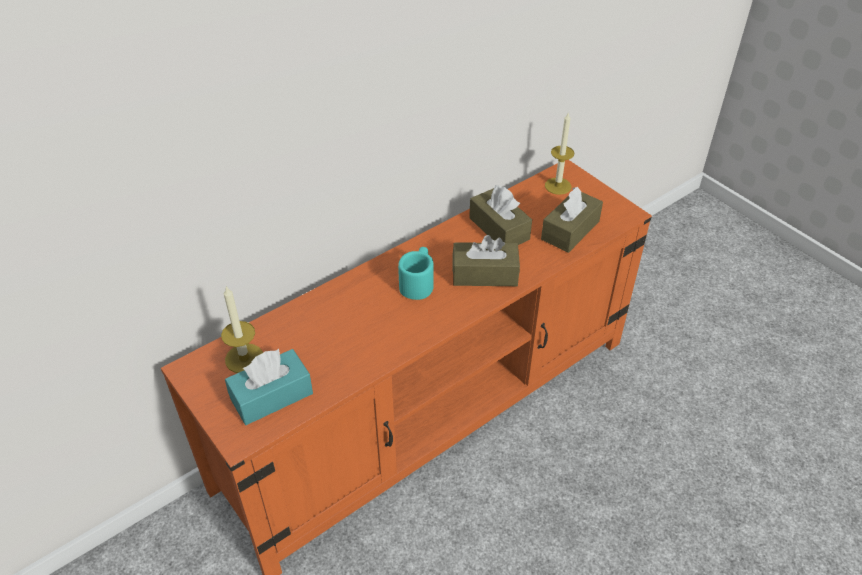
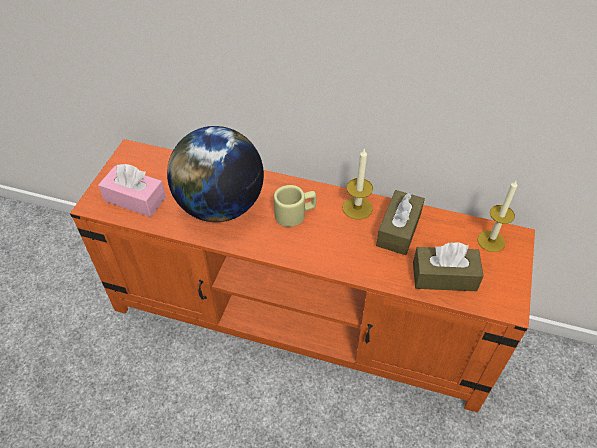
camera: 55 degrees right, 5 degrees up
(244, 358) = (156, 169): candle -> candle (357, 208)
(271, 396) = (135, 199): turquoise tissue box -> pink tissue box
(353, 331) = (220, 206): none -> globe
(418, 283) = (295, 214): turquoise mug -> beige mug
(485, 274) = (339, 247): brown tissue box -> none

